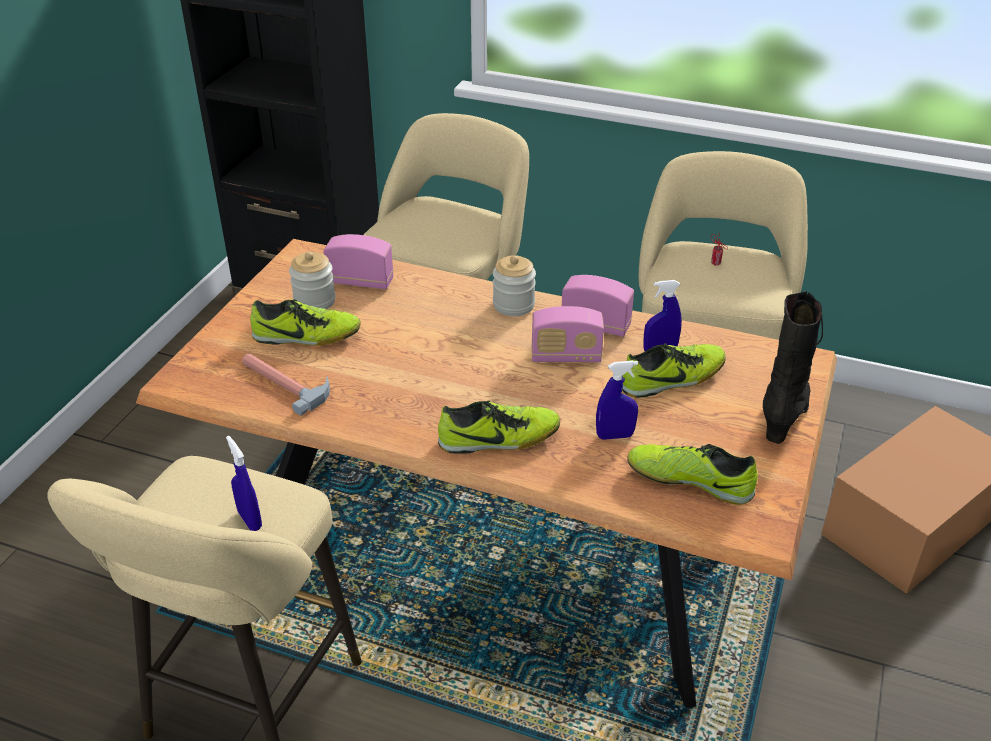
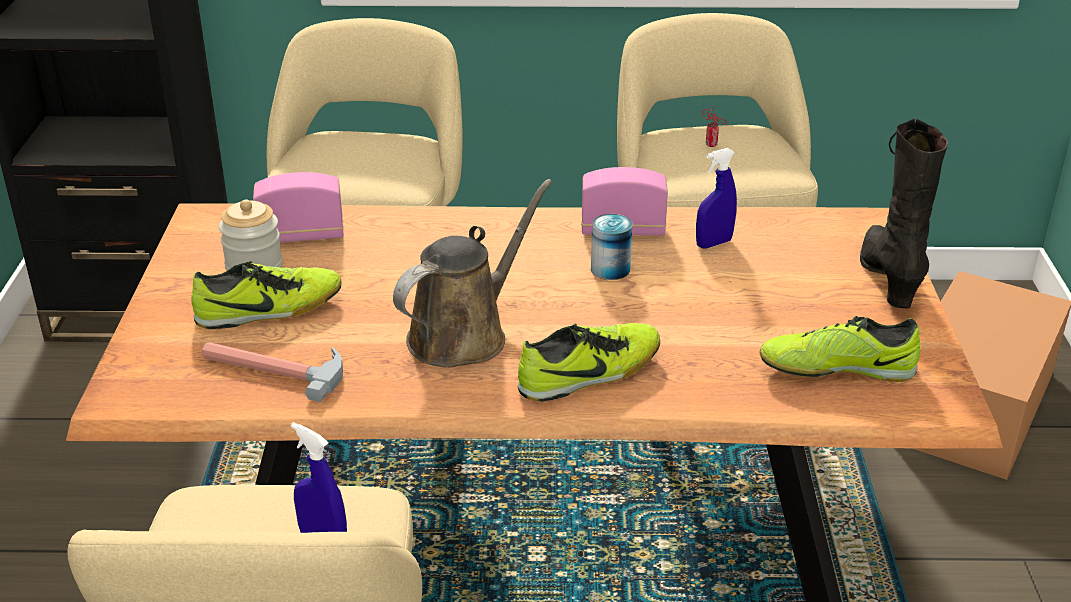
camera: 20 degrees left, 5 degrees down
(428, 386) = (464, 334): none -> brown watering can
(513, 305) = (512, 226): jar -> none
(566, 356) = (610, 269): radio -> can
(615, 436) = (722, 341): blue spray bottle -> none
(673, 379) = (747, 269): shoe -> none

